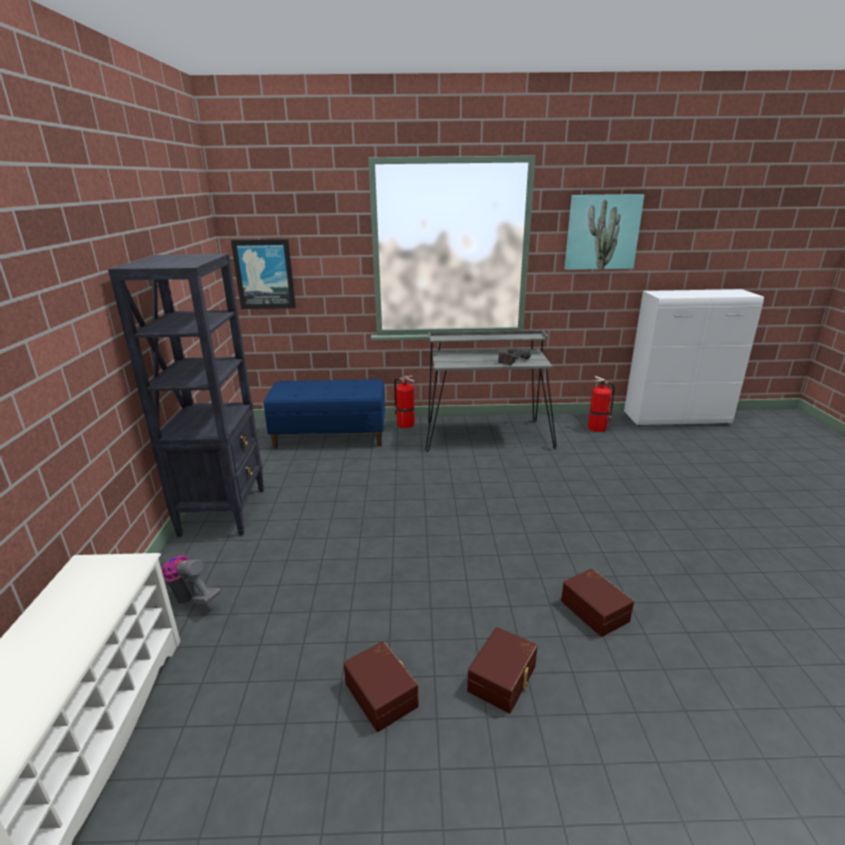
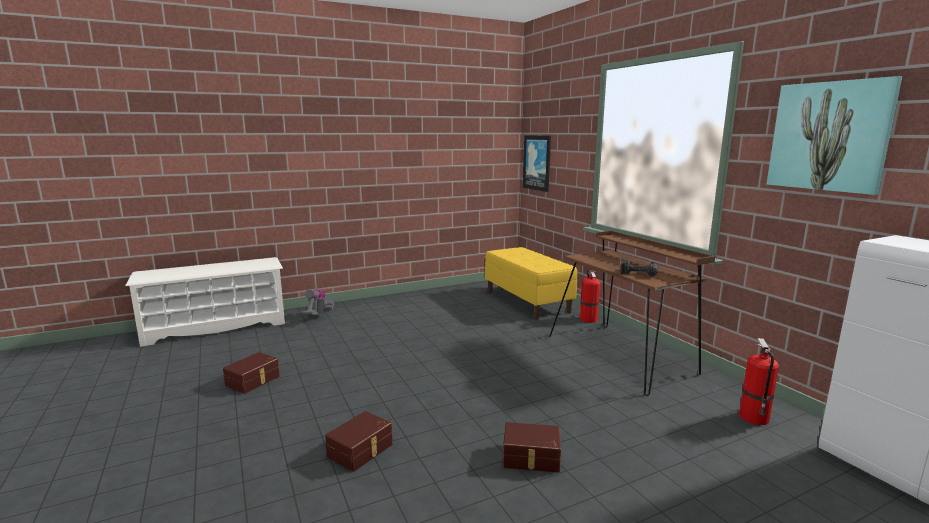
camera: 65 degrees right, 10 degrees down
(224, 511) = (401, 301): black bookcase -> none
(331, 436) = (527, 301): blue bench -> yellow bench
(486, 434) = (623, 355): grey desk -> brown desk
(503, 679) = (271, 418): brown storage box -> brown storage box (531, 458)

